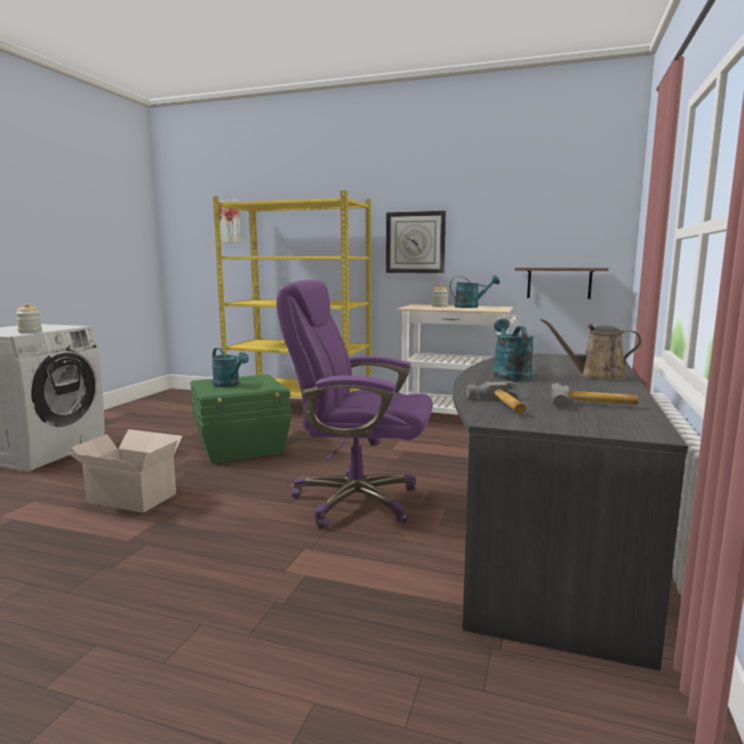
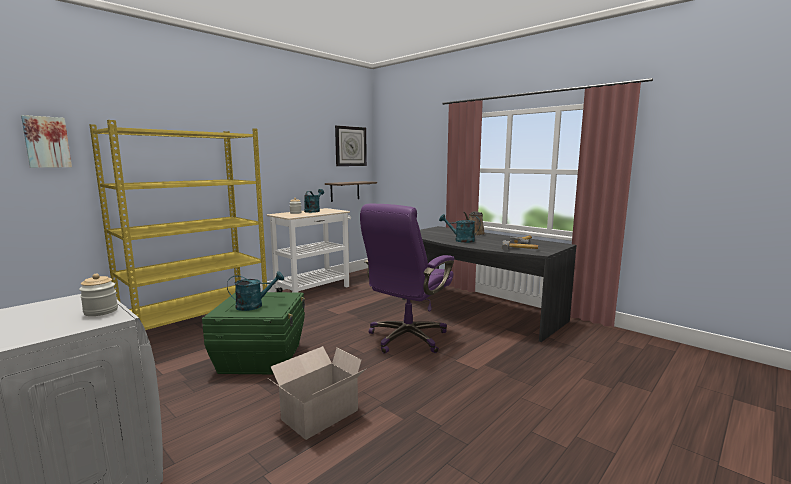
camera: 65 degrees left, 0 degrees up
(415, 242) = (262, 167): wall clock -> wall clock (350, 146)

